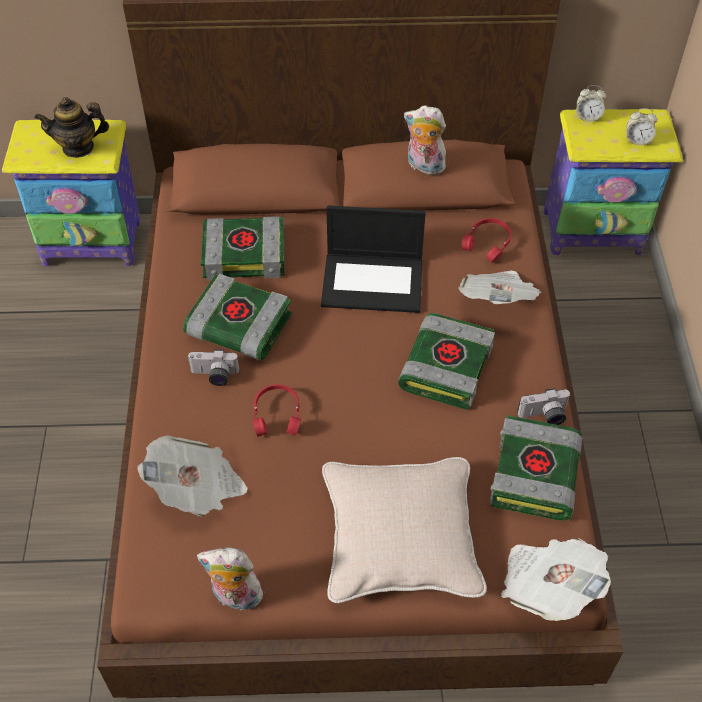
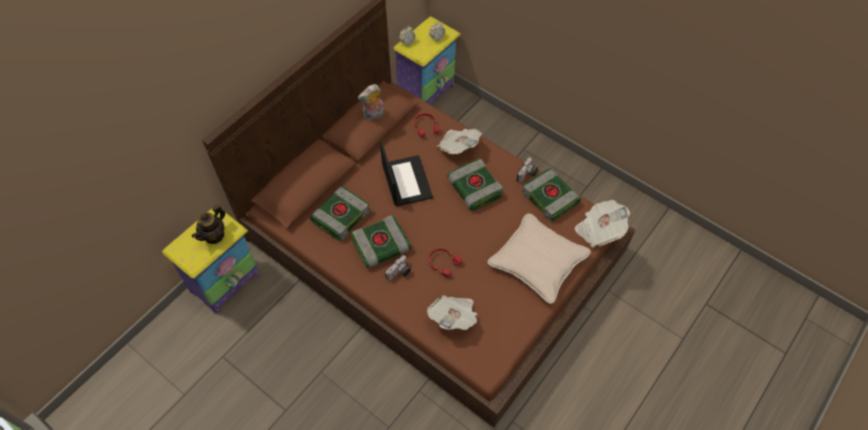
camera: 50 degrees left, 5 degrees up
(235, 597) = (516, 338): plush toy -> none
(374, 282) = (406, 180): laptop -> laptop turned 60 degrees counterclockwise

